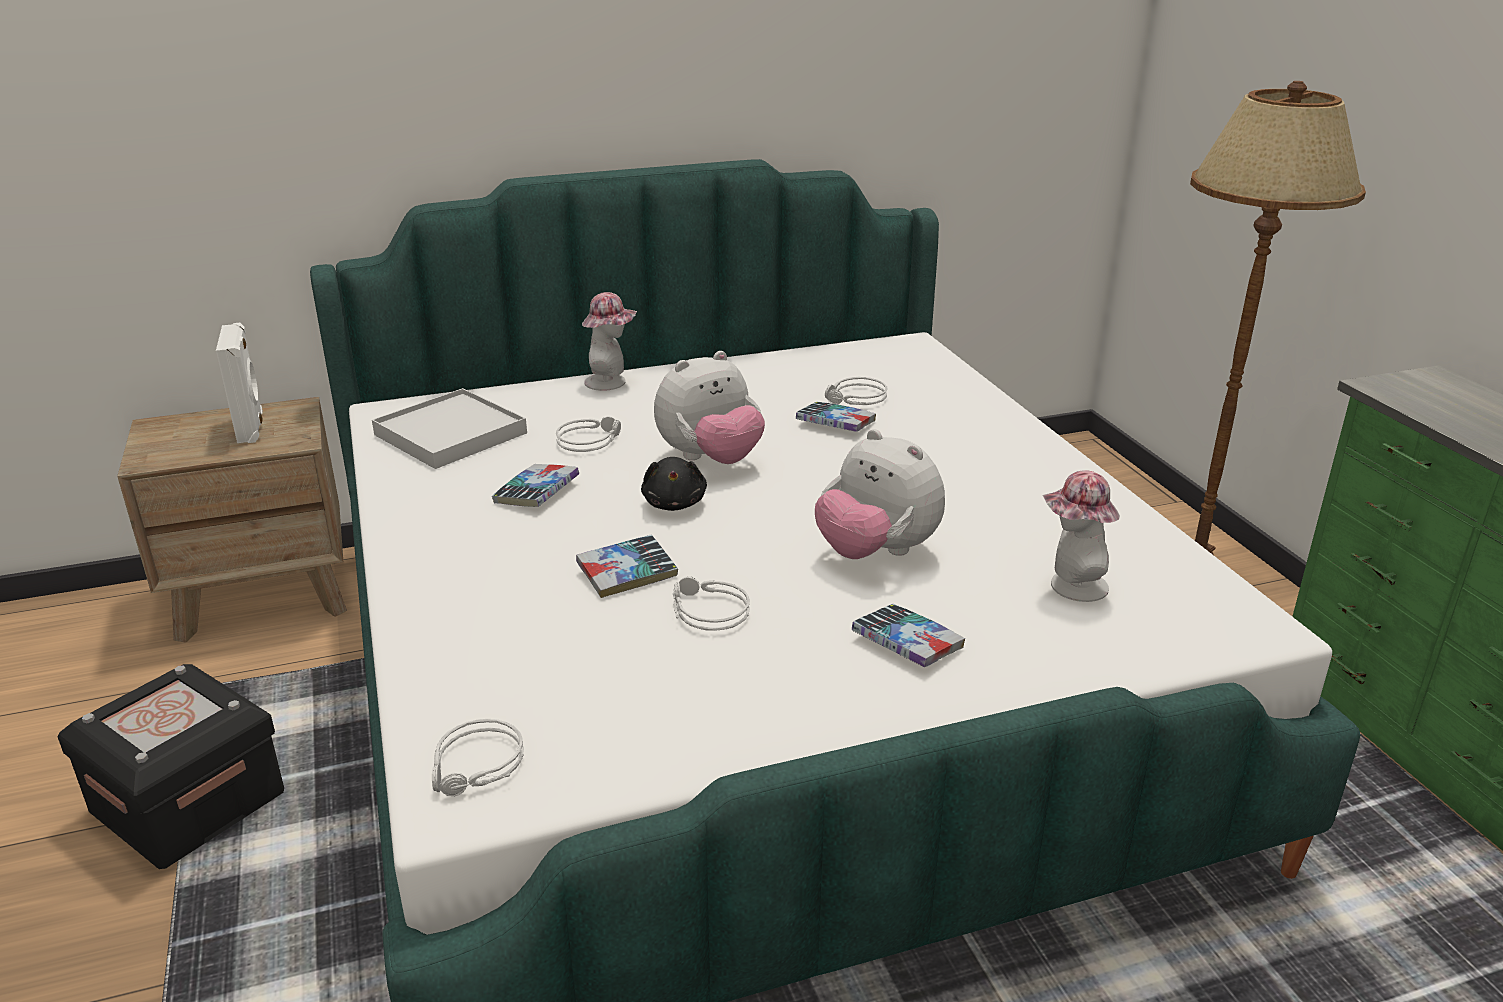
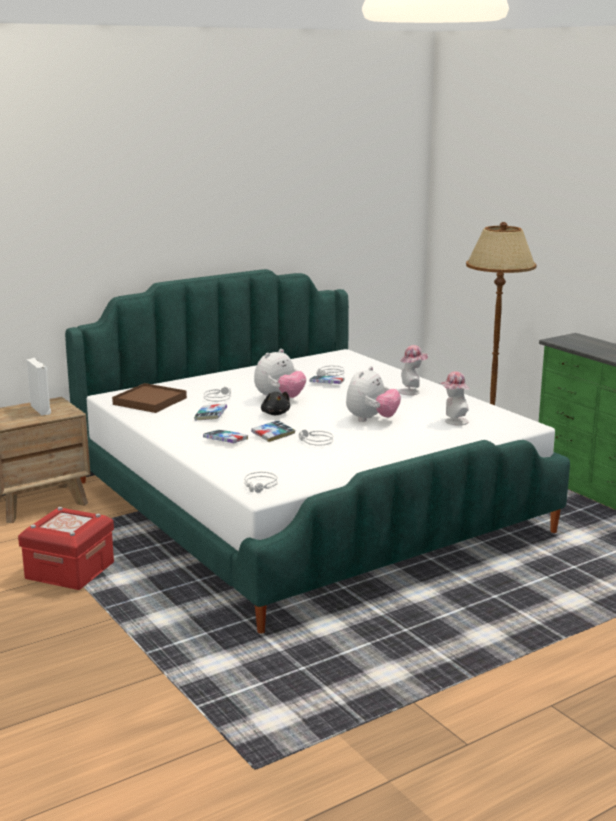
camera: 15 degrees left, 10 degrees down
(188, 802) = (70, 570): black storage box -> red storage box
(450, 434) = (150, 401): white tray -> brown tray
(611, 382) = (209, 378): hat -> hat (412, 391)
(876, 552) = (371, 420): plush toy -> plush toy turned 90 degrees counterclockwise
(907, 643) = (399, 442): book -> book (225, 440)

